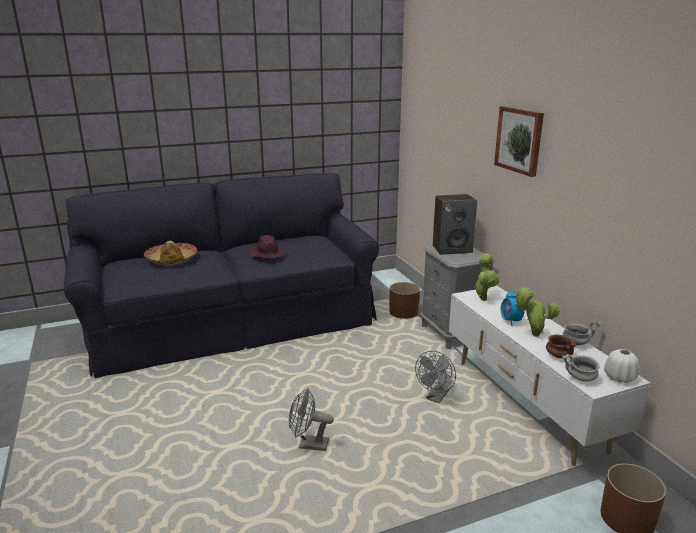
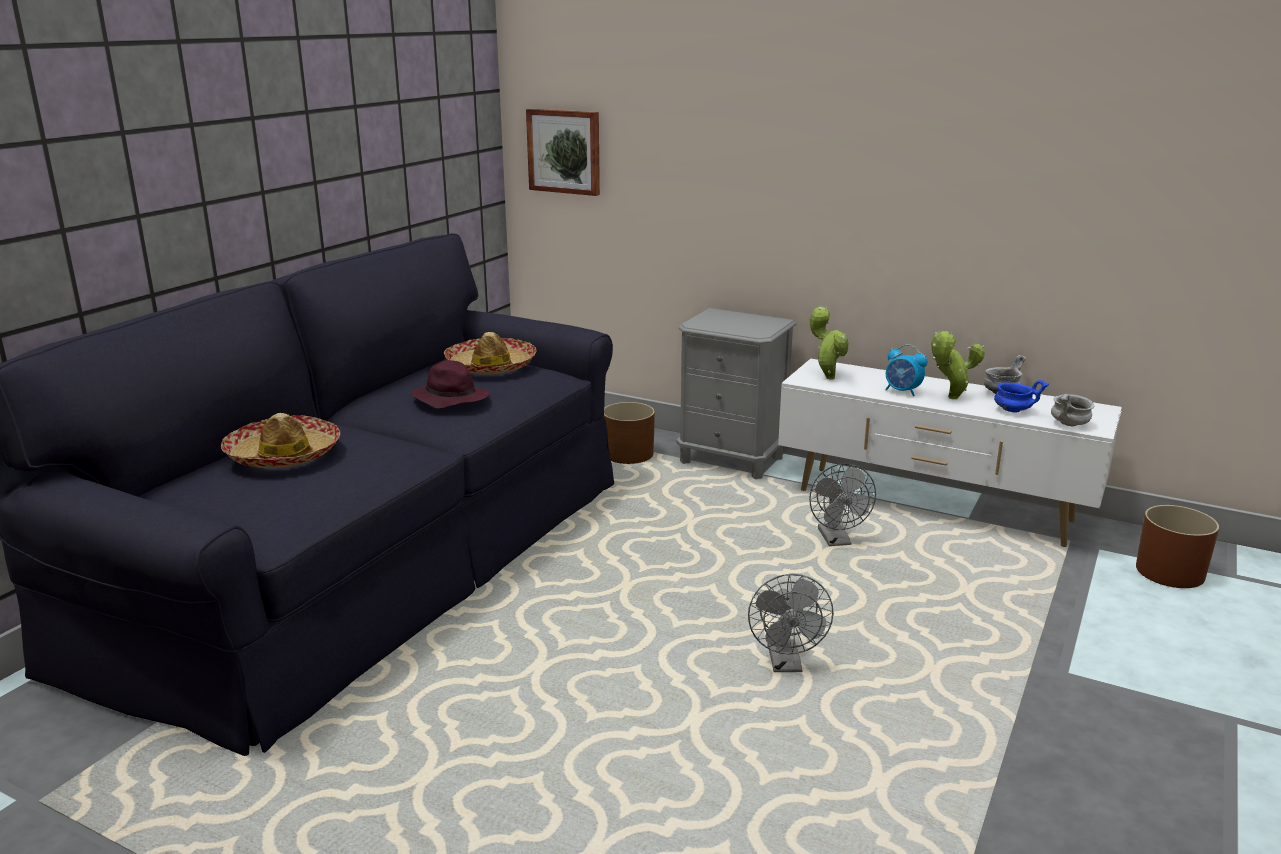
camera: 40 degrees left, 0 degrees up
(308, 444) = (786, 664): grey fan -> grey fan turned 60 degrees counterclockwise
(312, 244) = (490, 366): none -> hat
(452, 249) = (723, 320): speaker -> none
(519, 140) = (832, 127): picture -> picture (565, 151)
(560, 356) = (1014, 410): brown bowl -> blue bowl
(619, 378) = (1094, 411): white vase -> none

